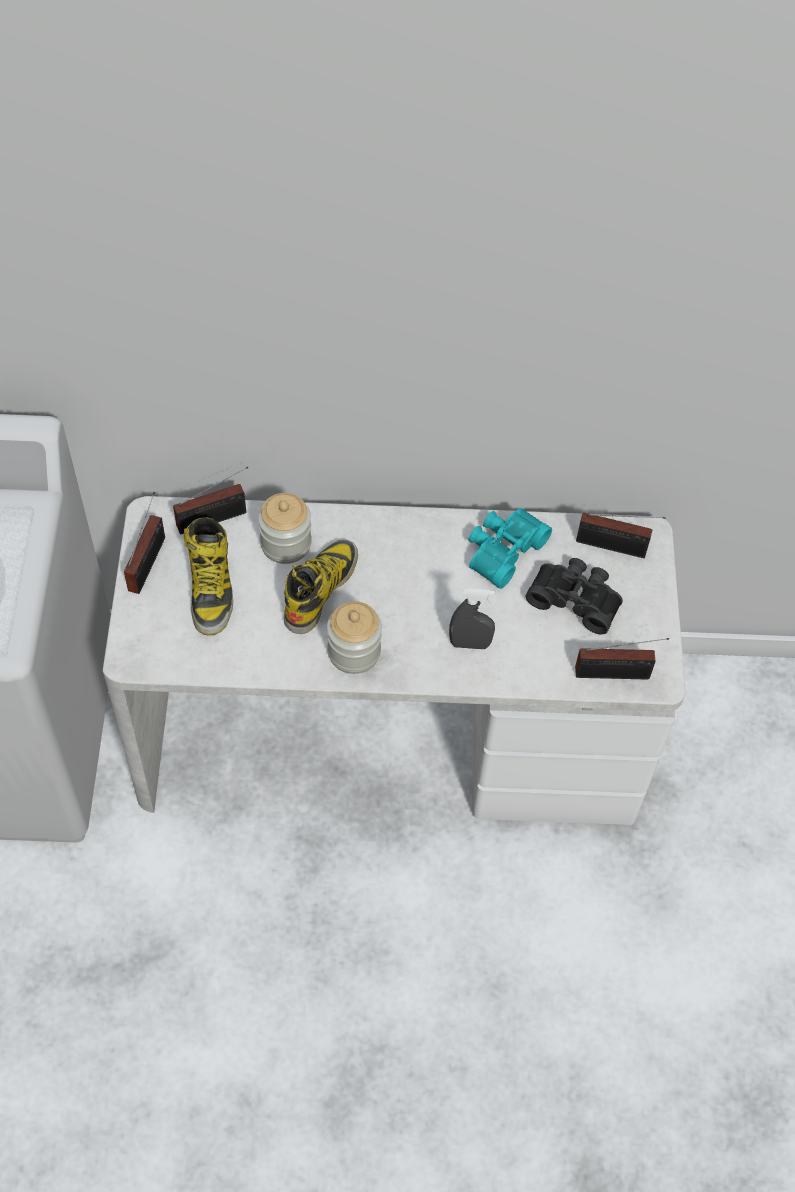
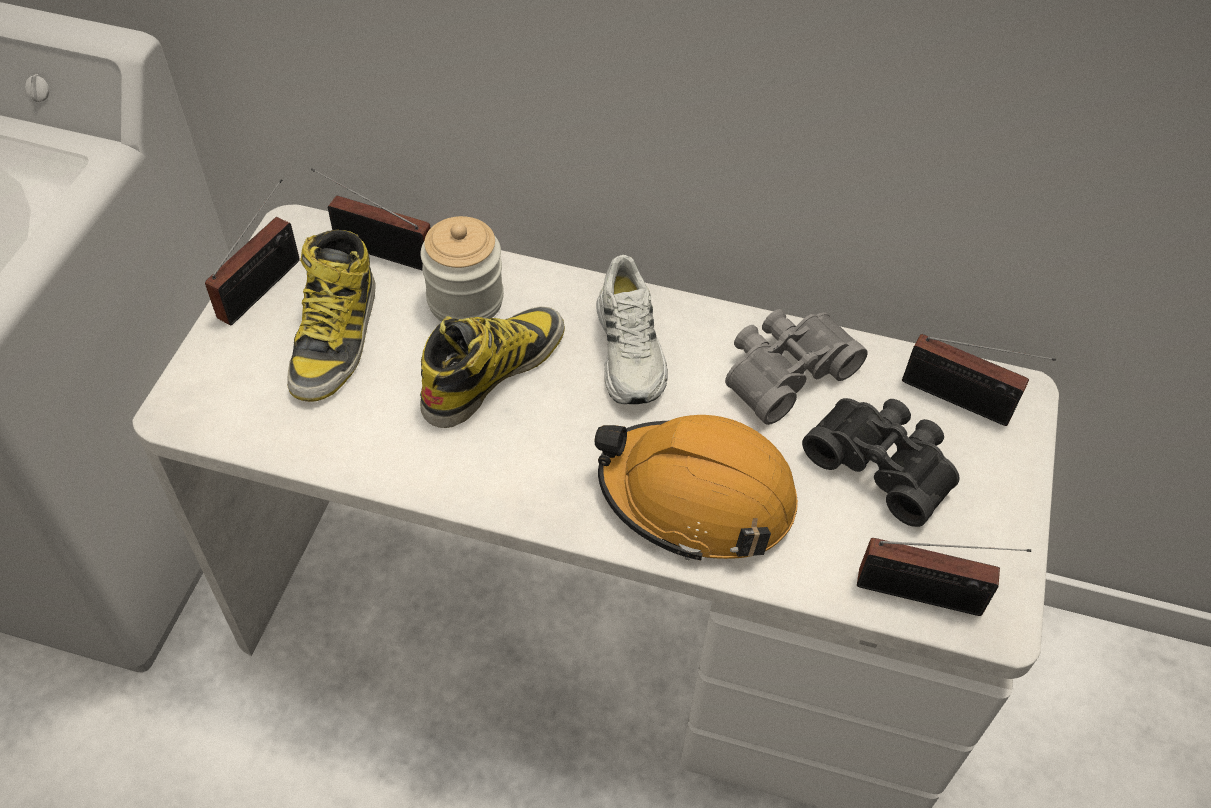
camera: 15 degrees right, 5 degrees down
(215, 519) = (379, 250): radio -> radio turned 150 degrees counterclockwise
(354, 652) = (512, 471): jar -> none
(403, 556) = (631, 350): none -> white shoe
(470, 644) = (696, 497): grey spray bottle -> orange hard hat
(502, 550) = (784, 371): turquoise binoculars -> grey binoculars

